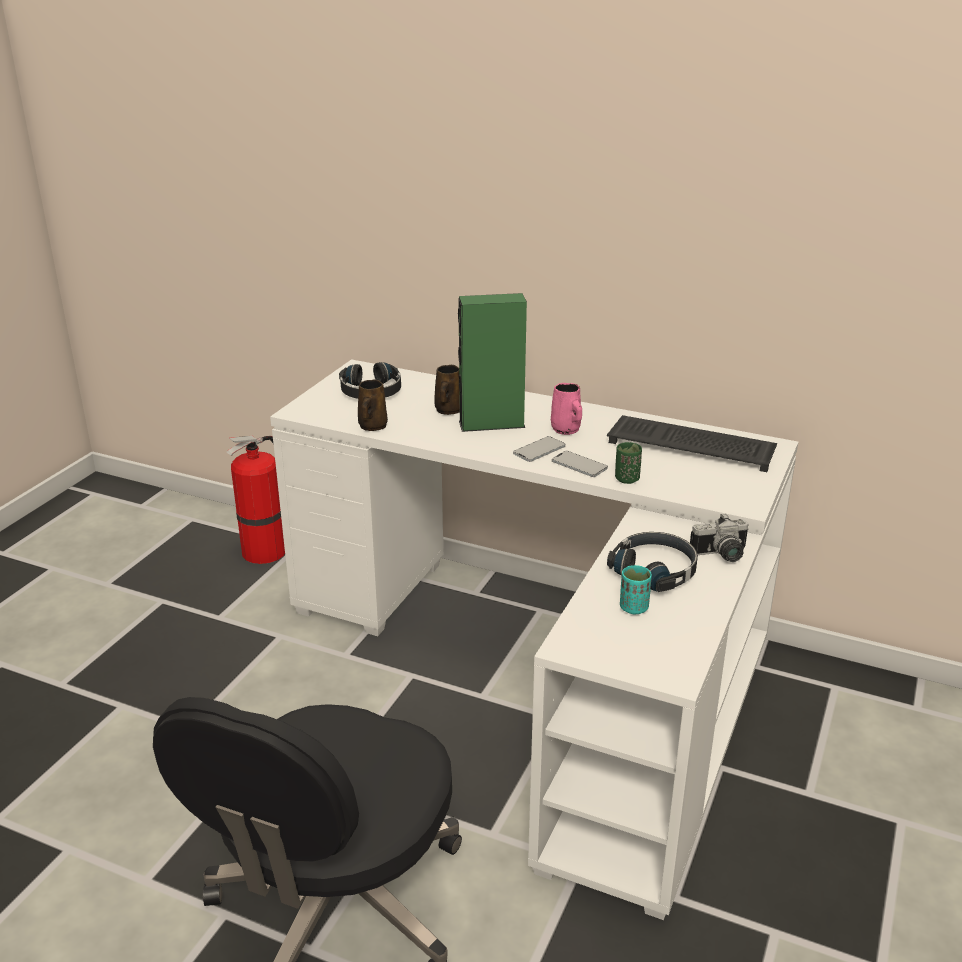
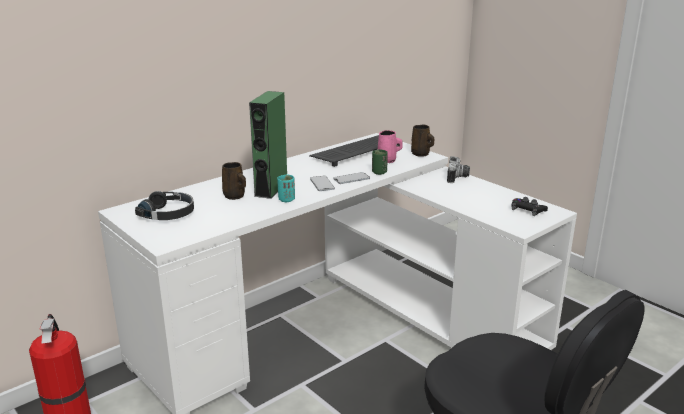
camera: 65 degrees left, 5 degrees down
(372, 427) = (227, 223): brown mug -> brown mug (421, 154)
(566, 430) = (305, 173): pink mug -> pink mug (388, 160)
(633, 608) = (493, 206): turquoise cup -> turquoise cup (286, 200)
(651, 644) = (528, 210): none -> black game controller
(655, 570) = (461, 194): black headphones -> none

